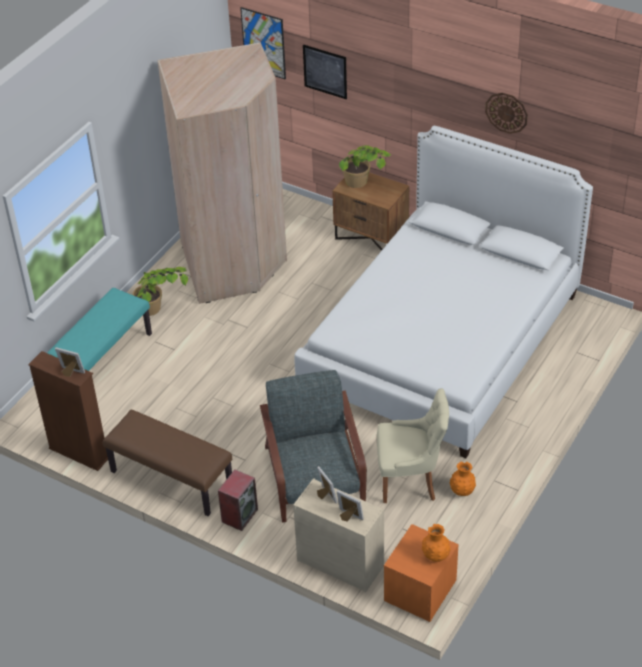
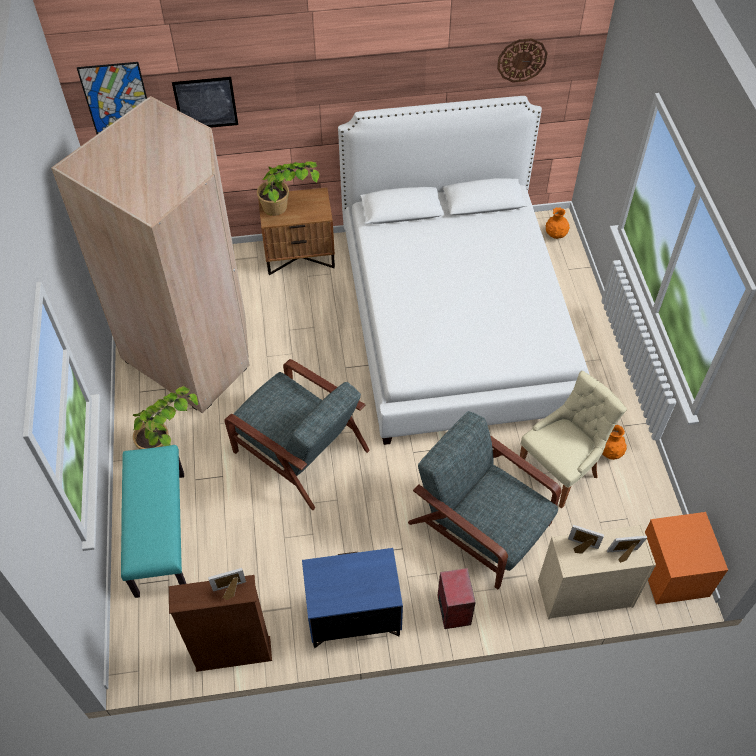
camera: 40 degrees left, 10 degrees up
(170, 479) = (353, 618): brown bench -> blue nightstand
(239, 361) = (299, 449): none -> grey armchair
(435, 555) = (701, 536): orange vase -> orange vase (555, 235)
(506, 112) = (436, 66): wall clock -> wall clock (522, 60)

